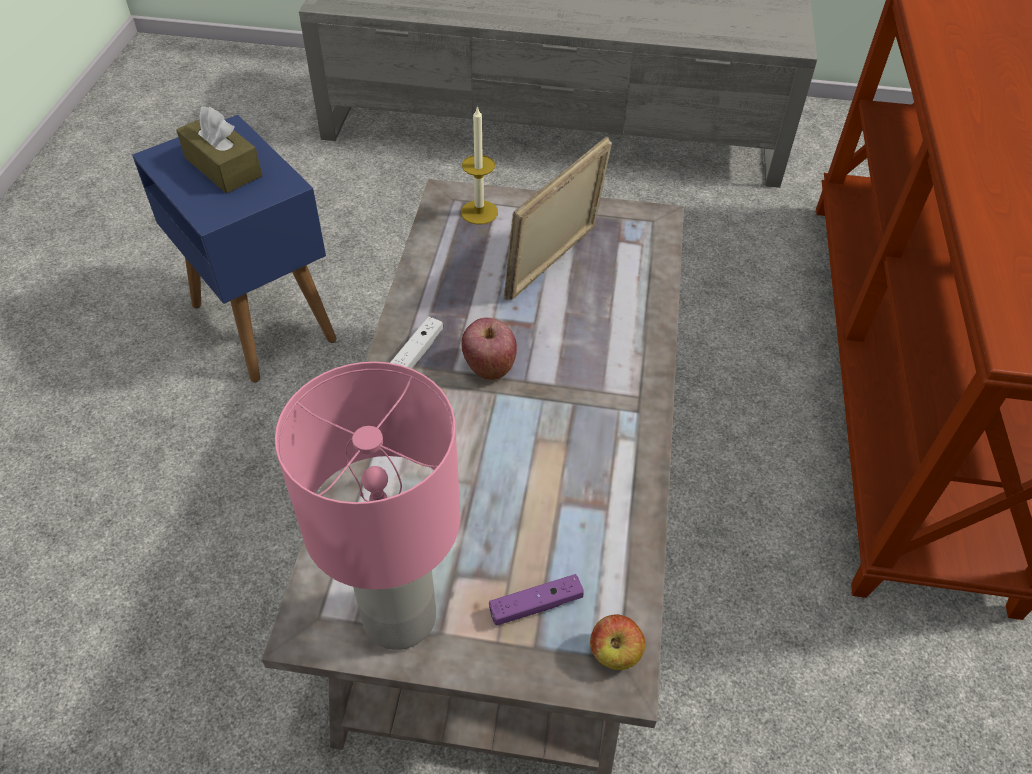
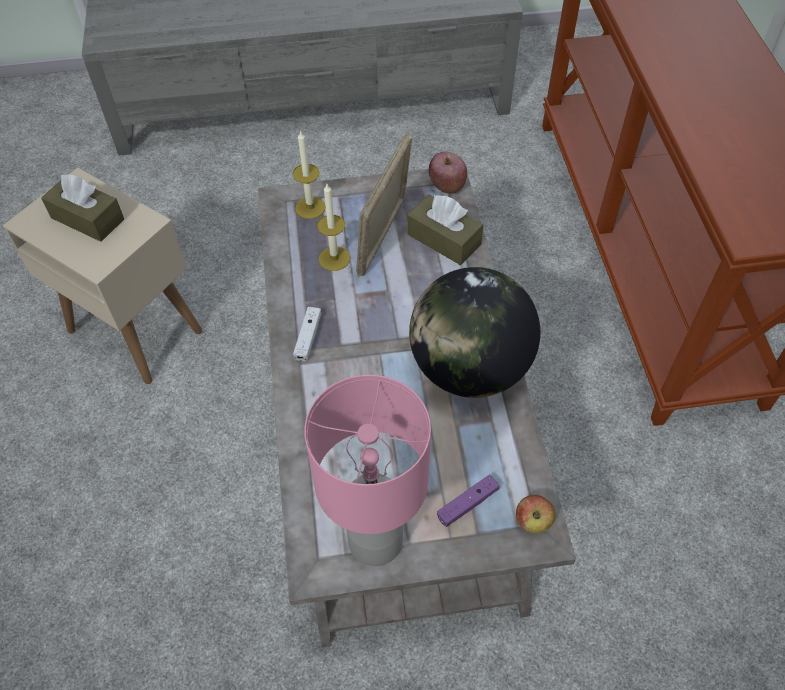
camera: 15 degrees left, 5 degrees up
(262, 321) = (134, 330): blue side table -> beige side table
(484, 273) = (334, 258): none -> candle
(489, 366) = (367, 334): apple -> apple (447, 186)
(602, 438) = (469, 368): none -> globe
(626, 282) = (444, 239): none -> brown tissue box

